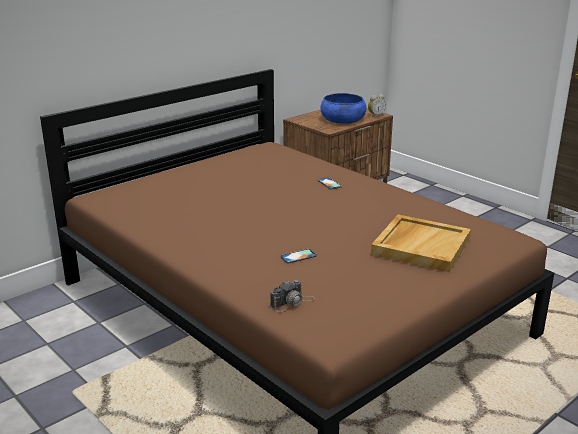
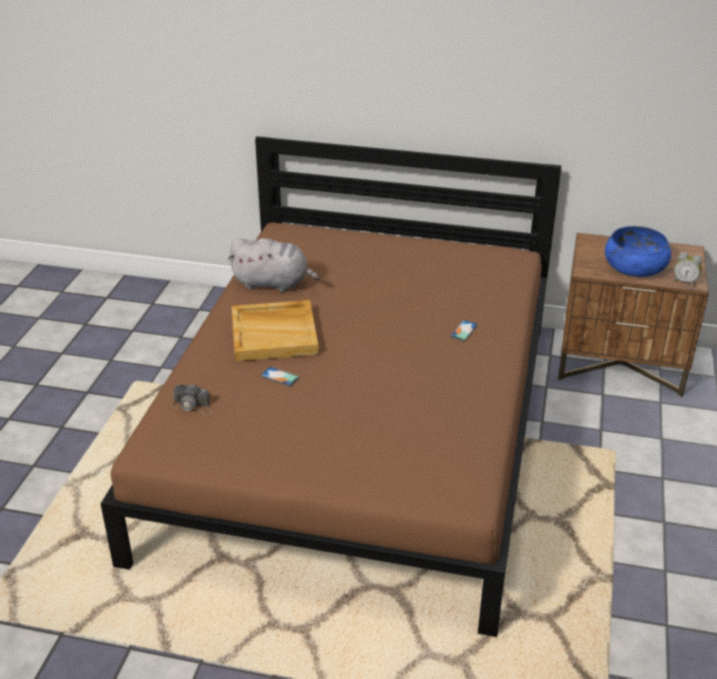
camera: 55 degrees right, 10 degrees up
(166, 222) = (273, 284): none -> grey plush toy
(420, 245) = (377, 440): beige tray -> beige tray (275, 333)

